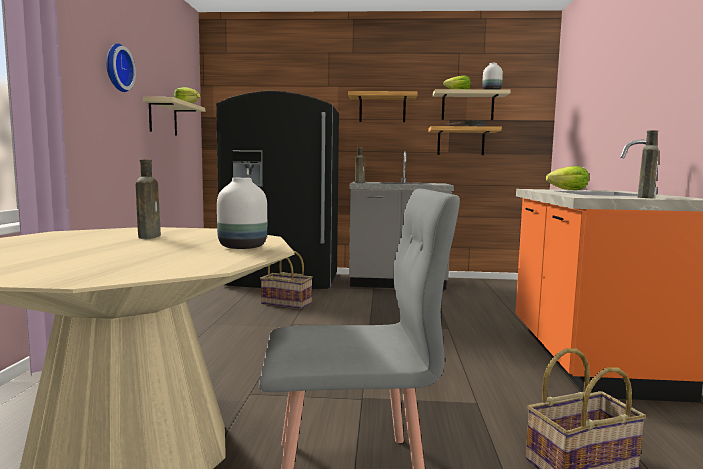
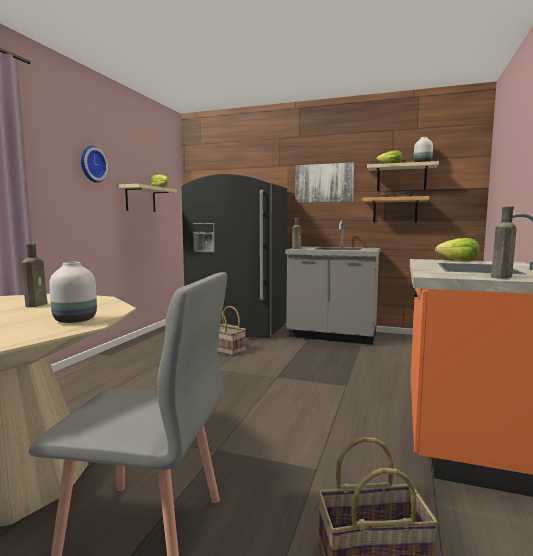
camera: 15 degrees right, 0 degrees up
(382, 108) = (324, 183): shelf -> picture

